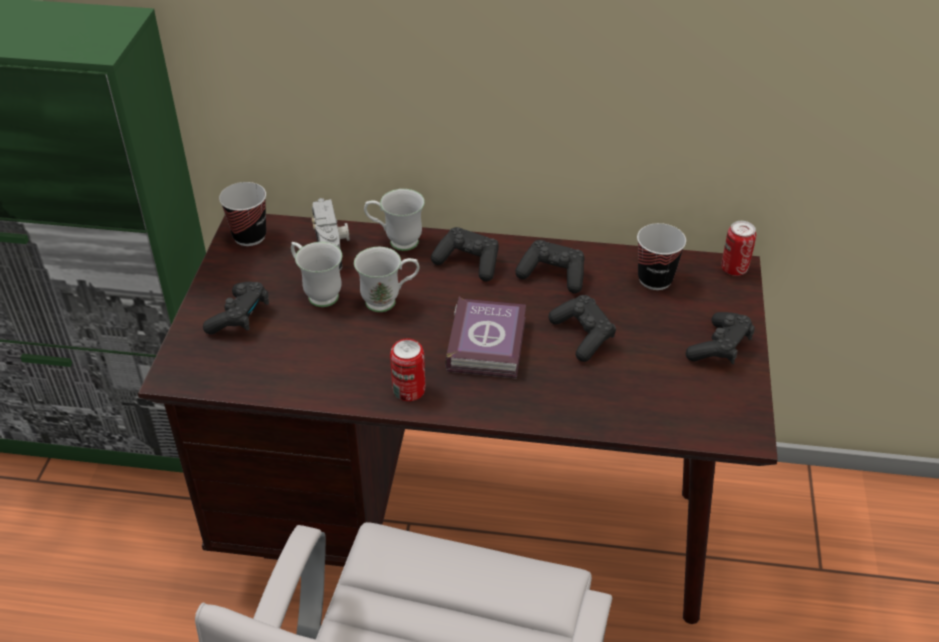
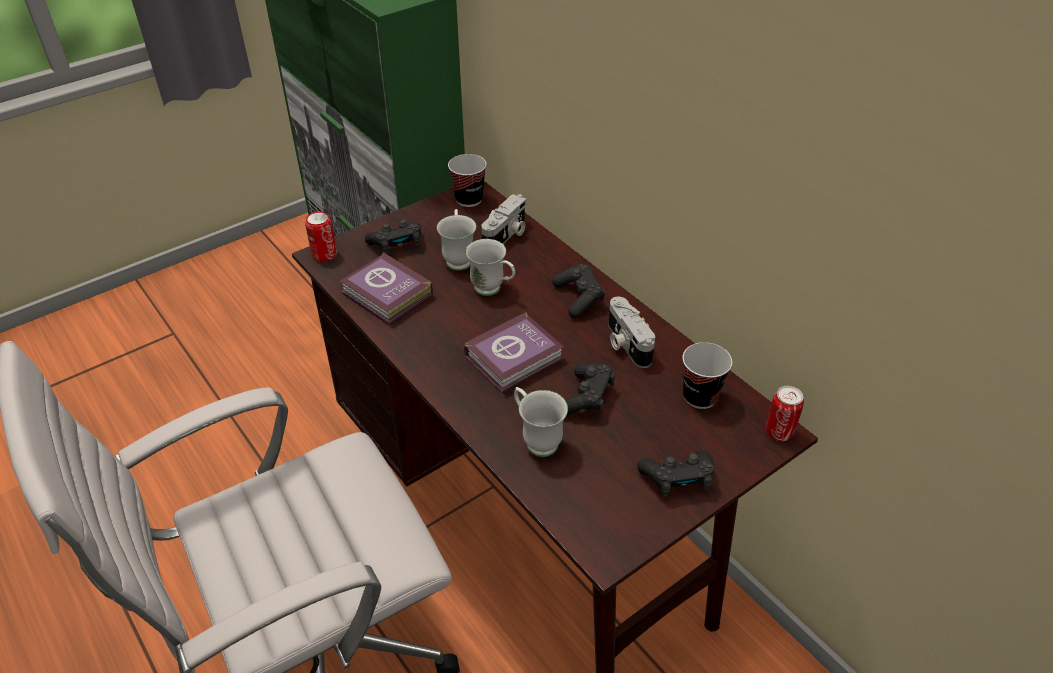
camera: 45 degrees right, 0 degrees up
(300, 368) = (387, 296): none -> book
(396, 241) = (551, 255): white mug -> white mug (536, 440)
(409, 390) = (427, 353): can -> can (324, 254)
(553, 275) = (625, 344): black game controller -> camera

